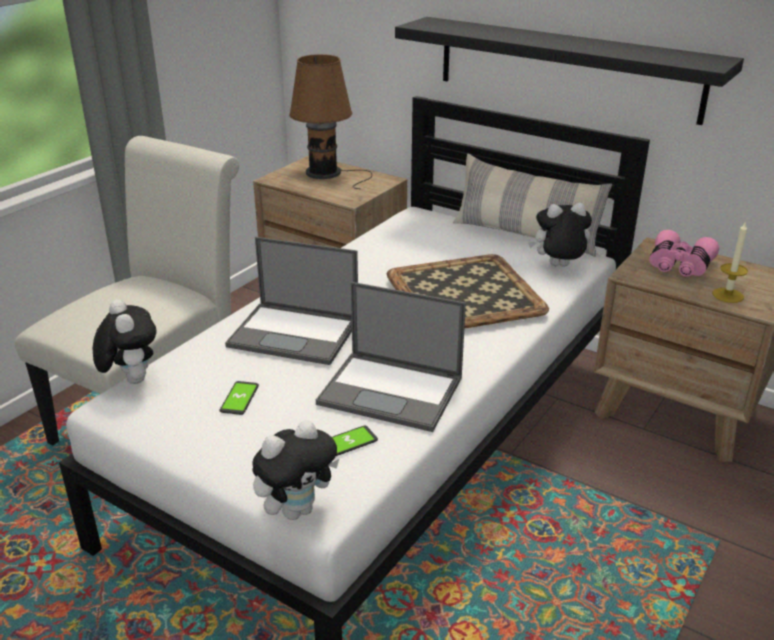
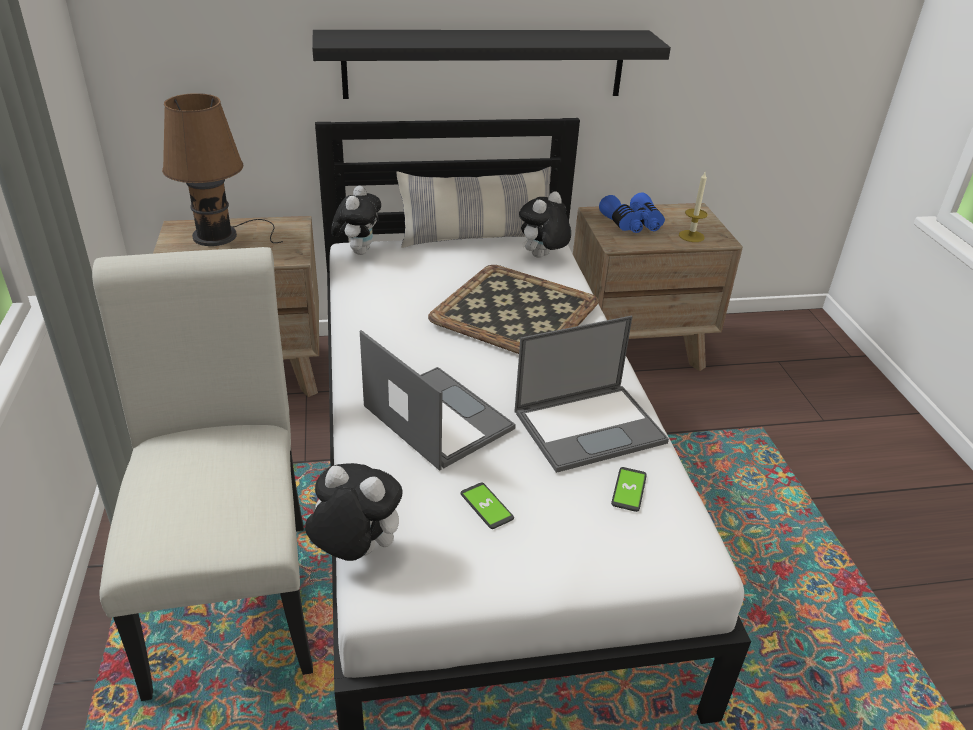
camera: 45 degrees left, 5 degrees up
(296, 333) = (436, 417): laptop -> laptop turned 105 degrees counterclockwise
(297, 509) = (681, 569): plush toy -> plush toy (358, 251)
(679, 266) = (633, 224): pink binoculars -> blue binoculars

